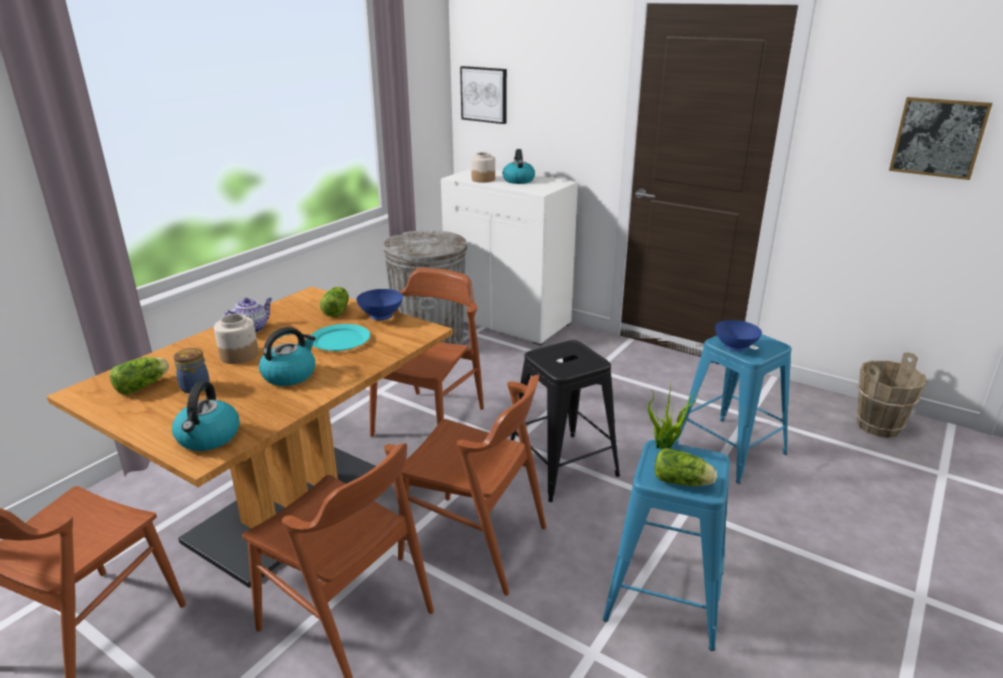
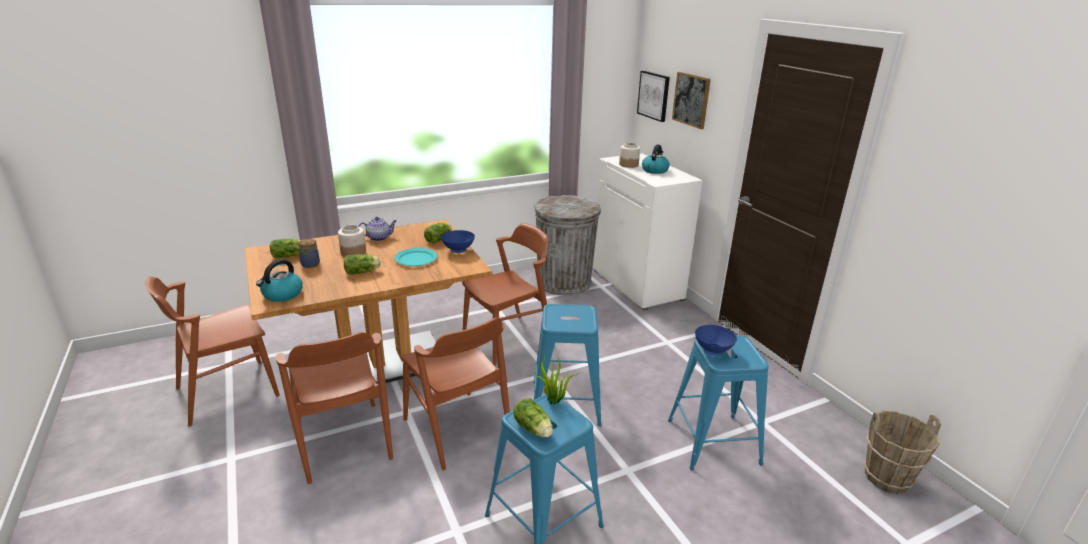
camera: 30 degrees right, 0 degrees up
(290, 375) = (363, 272): kettle -> lettuce
(562, 466) = (566, 402): black stool -> blue stool
(938, 137) = (997, 201): picture -> picture (691, 100)

